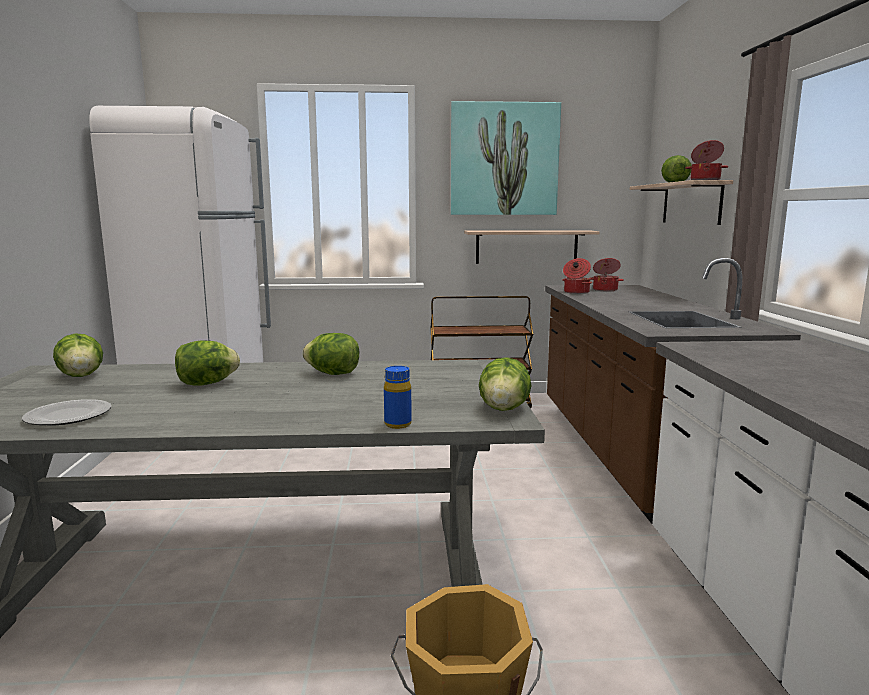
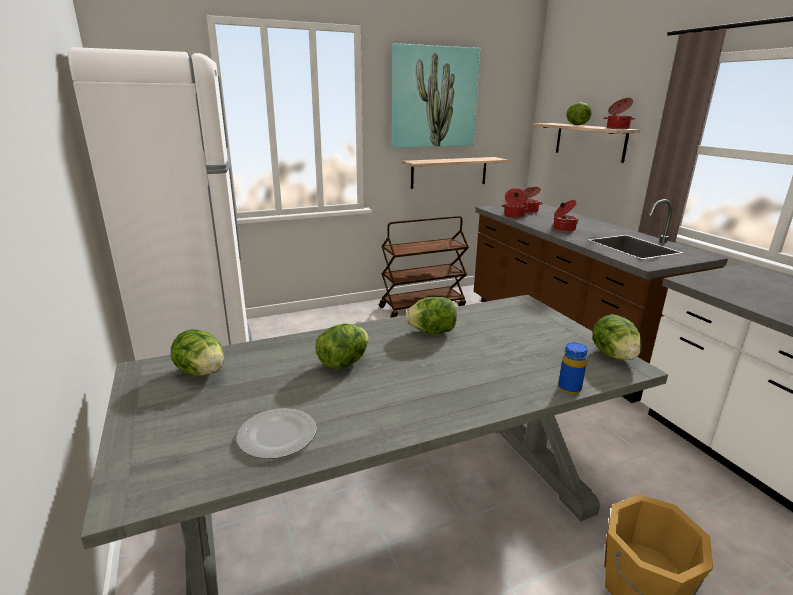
camera: 20 degrees left, 10 degrees up
(616, 303) = (563, 229): none -> cooking pot

